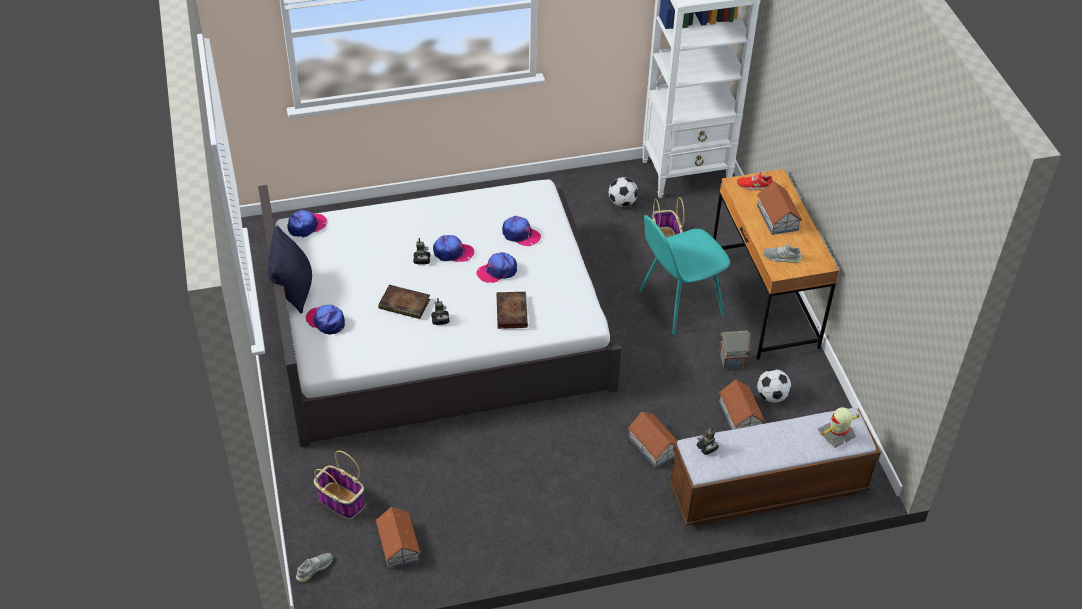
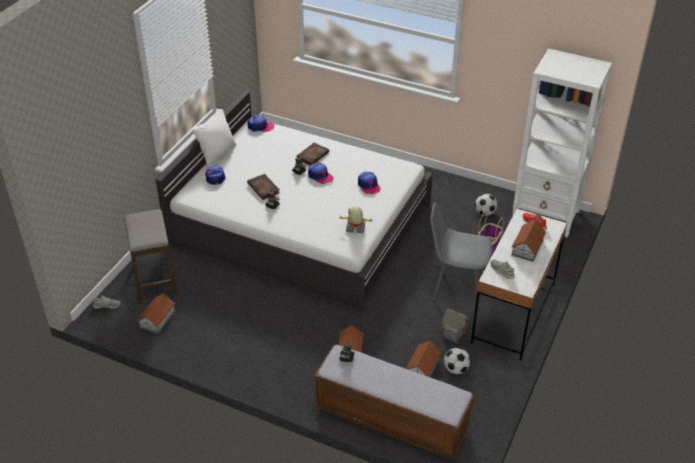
camera: 40 degrees right, 5 degrees down
(293, 290) = (217, 154): black pillow -> white pillow
(340, 501) = (155, 281): basket -> stool
(497, 271) = (332, 197): cap -> none
(511, 311) = (314, 221): book -> book (313, 155)
(678, 304) = (456, 285): turquoise chair -> grey chair
(763, 302) = (513, 313): brown desk -> white desk
(836, 435) = (437, 400): toy robot -> toy robot (355, 227)

